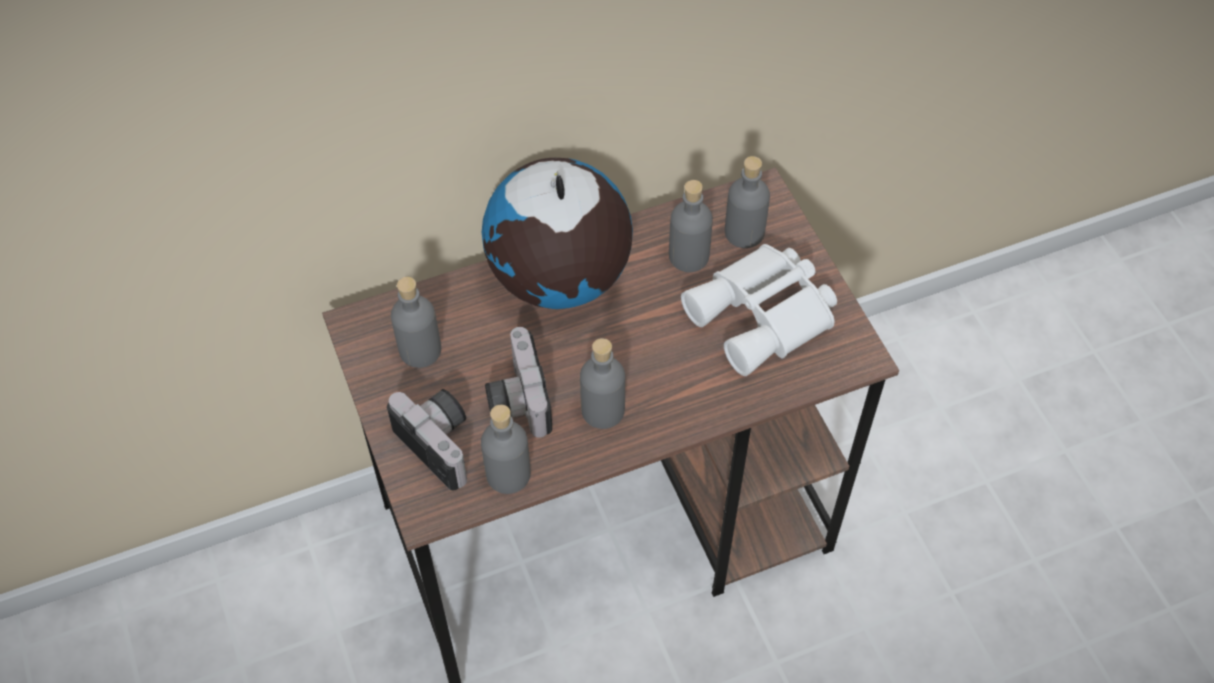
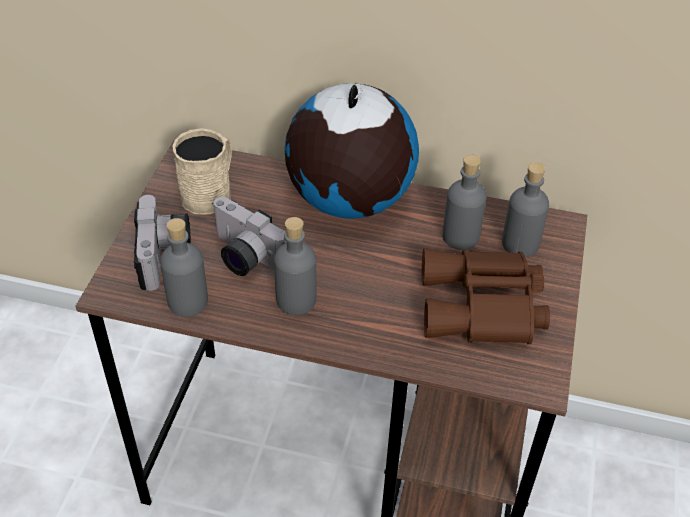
camera: 35 degrees right, 10 degrees down
(420, 350) = (210, 193): grey bottle -> beige mug
(515, 398) = (243, 257): camera -> camera turned 75 degrees counterclockwise
(765, 316) = (483, 308): white binoculars -> brown binoculars

